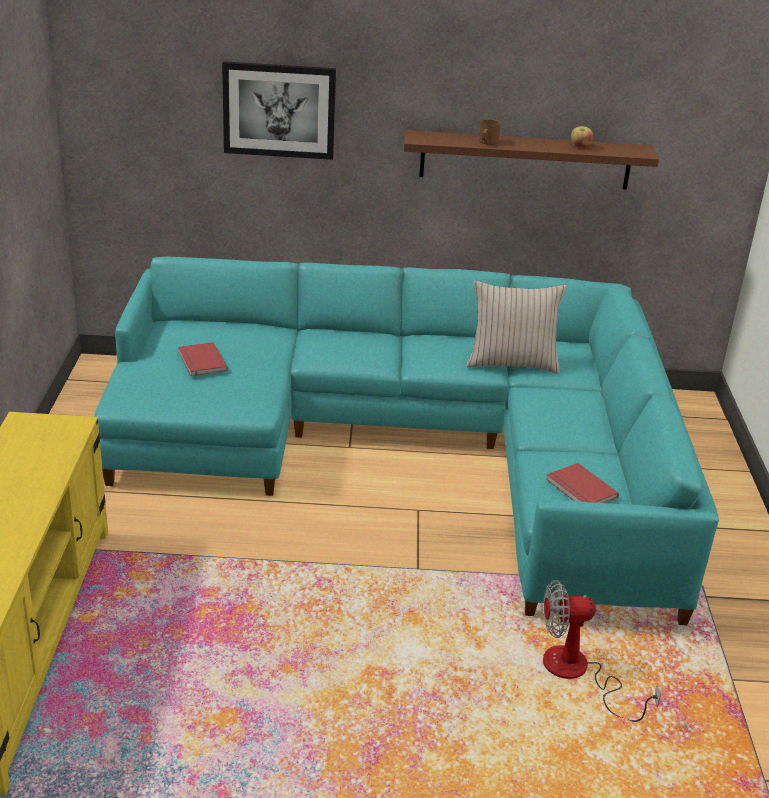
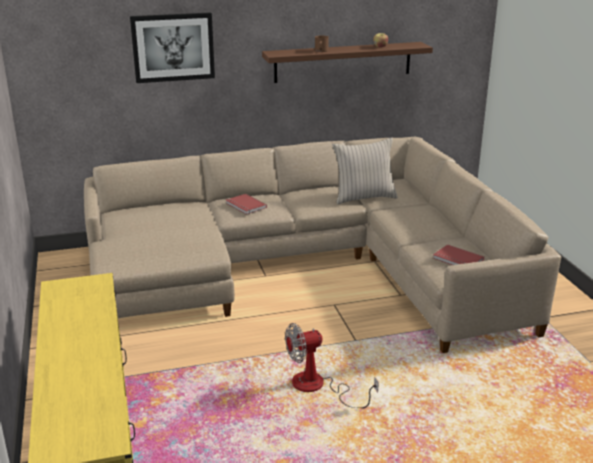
camera: 15 degrees left, 5 degrees down
(200, 361) = (155, 230): red book -> red book (245, 206)
(411, 447) = (307, 268): turquoise sofa -> beige sofa
(578, 674) = (496, 380): fan -> fan (318, 387)

